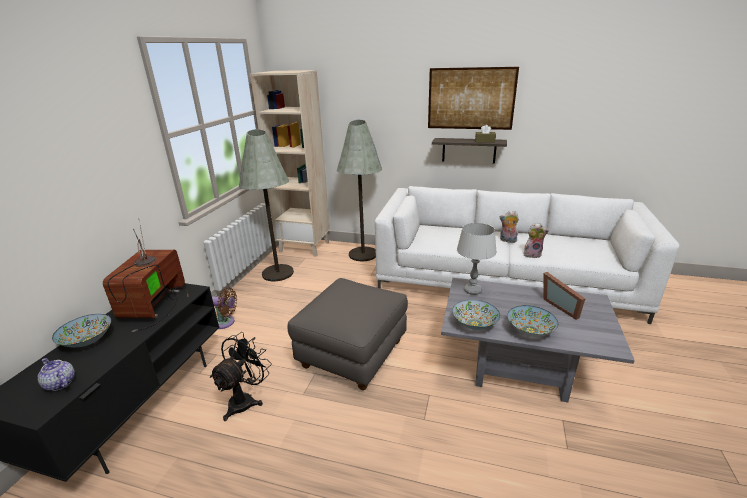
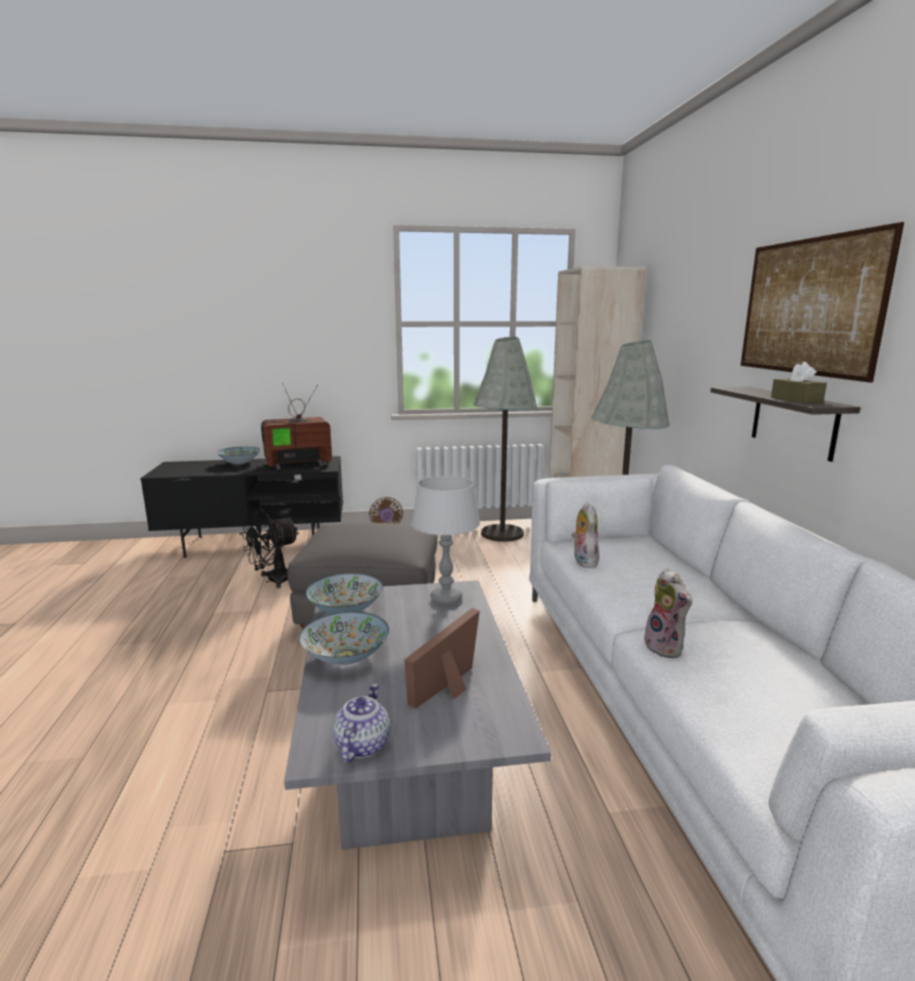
camera: 65 degrees right, 10 degrees down
(60, 384) = (187, 470): teapot -> teapot (362, 744)
(246, 400) = (273, 580): black fan -> black fan turned 135 degrees clockwise
(507, 240) = (698, 615): plush toy -> plush toy (583, 561)

